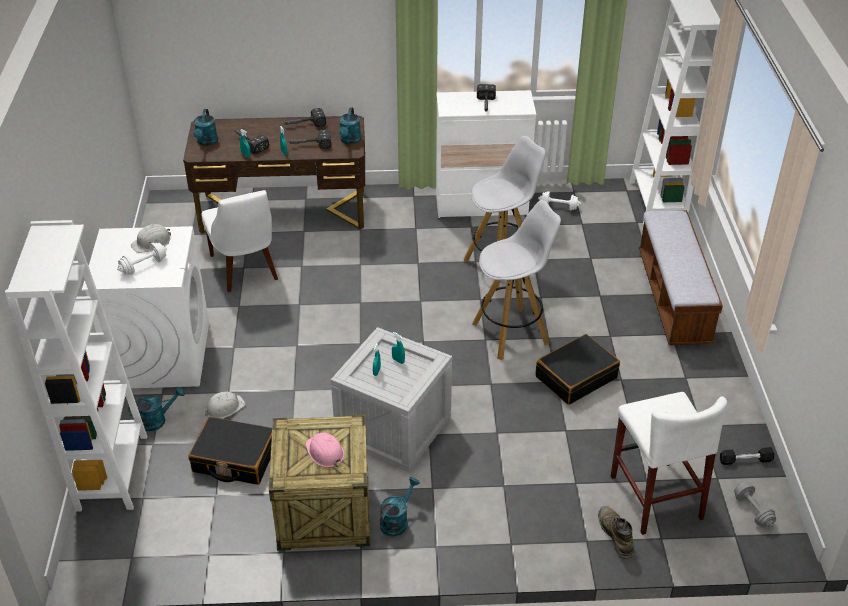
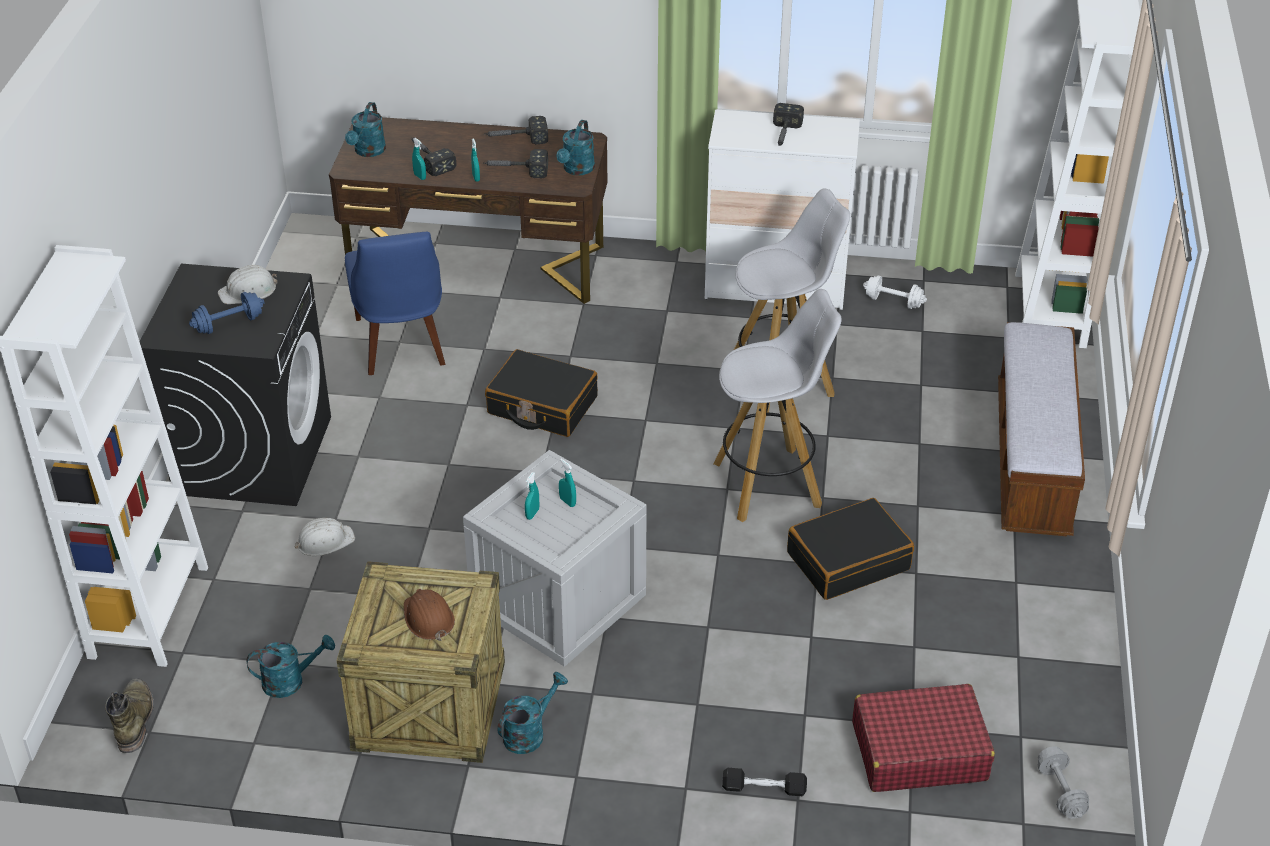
camera: 10 degrees right, 0 degrees up
(143, 266) = (229, 324): white dumbbell -> blue dumbbell
(157, 420) = (227, 547): turquoise watering can -> turquoise watering can (290, 681)
(161, 355) = (253, 455): white washing machine -> black washing machine
(234, 459) = (321, 616): black suitcase -> black suitcase (542, 406)
(245, 269) = (401, 345): white chair -> blue chair
(325, 452) = (428, 618): pink hard hat -> brown hard hat
(615, 534) = (843, 796): green boot -> green boot (134, 719)
(655, 497) = (918, 751): white stool -> red suitcase
(745, 460) = (1072, 716): black dumbbell -> black dumbbell (764, 788)

